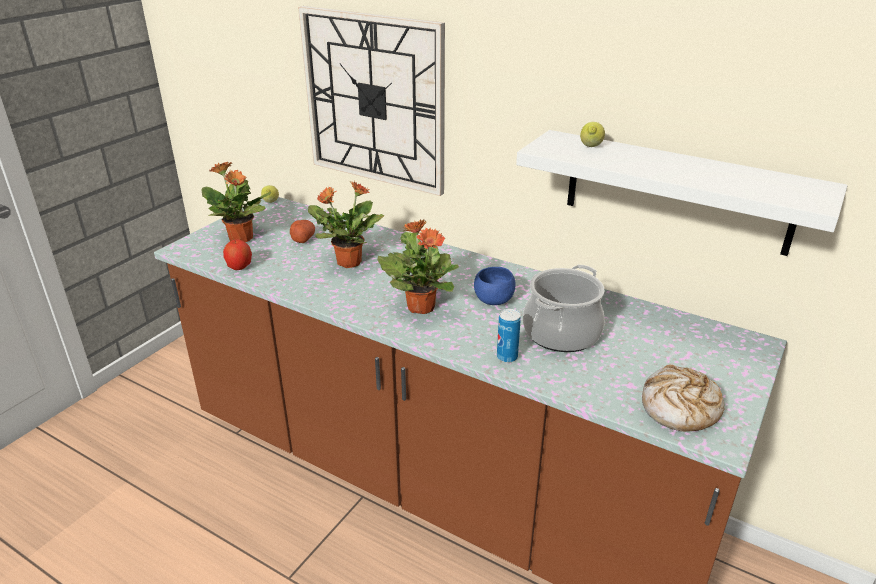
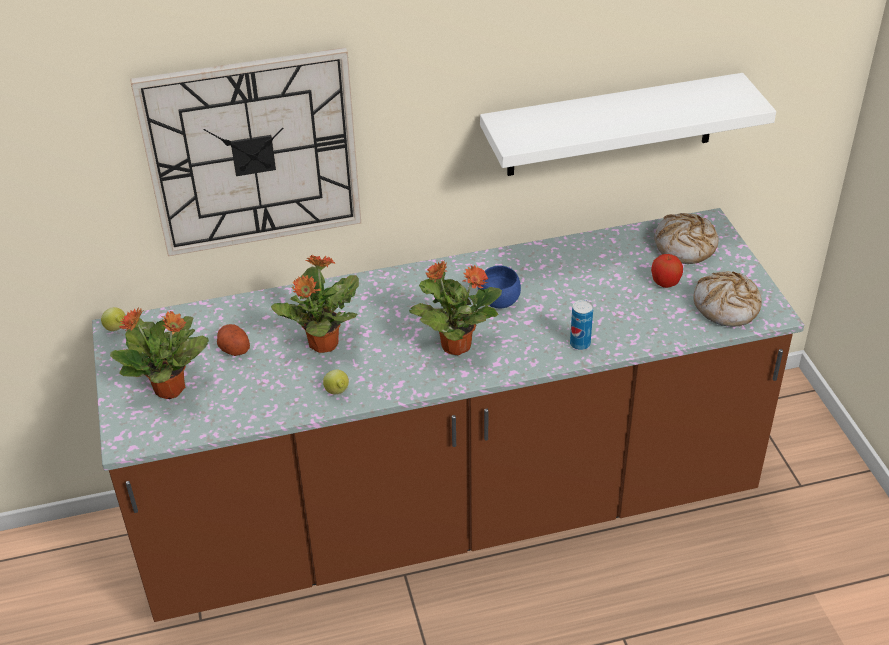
camera: 45 degrees left, 10 degrees up
(239, 267) = (230, 417): apple -> apple (665, 283)
(561, 333) = (585, 297): cooking pot -> none
(590, 147) = (545, 120): lemon -> lemon (337, 392)
(706, 347) = (685, 246): none -> bread

